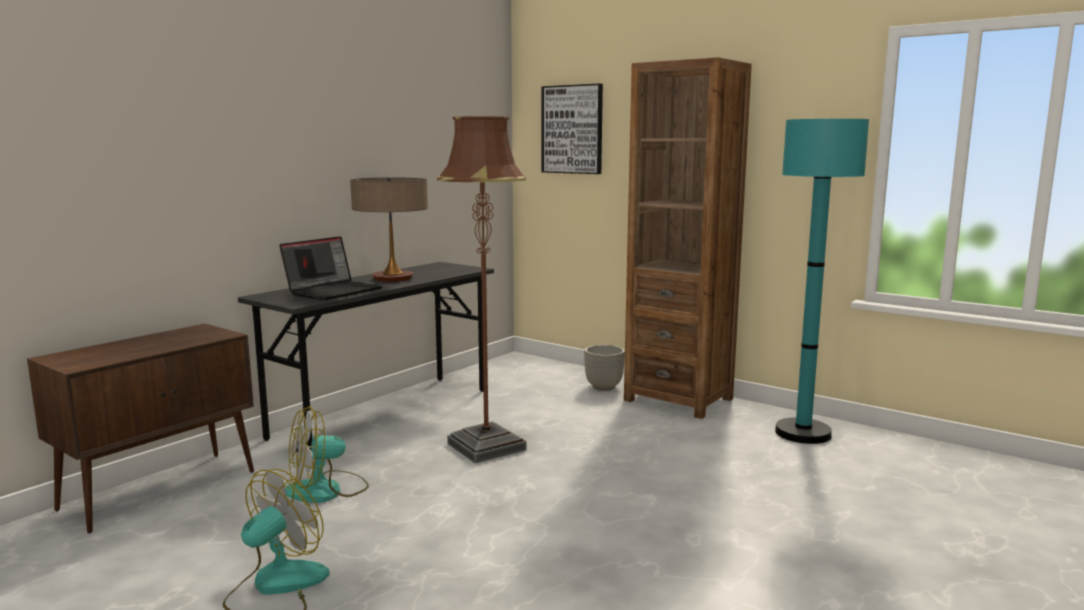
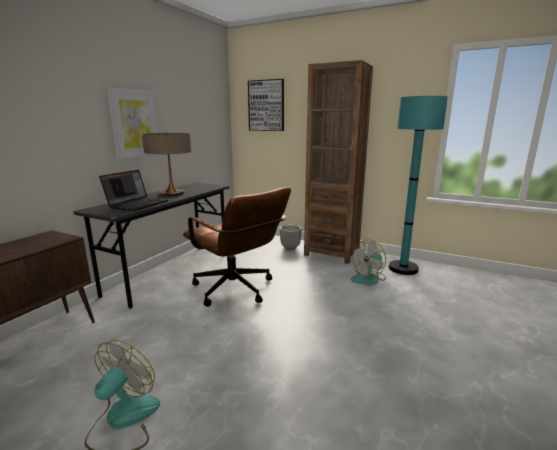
camera: 10 degrees left, 5 degrees up
(327, 490) = (146, 332): fan -> fan (369, 278)
(340, 163) = (134, 124): none -> picture
(486, 447) = (237, 291): brown floor lamp -> brown office chair

